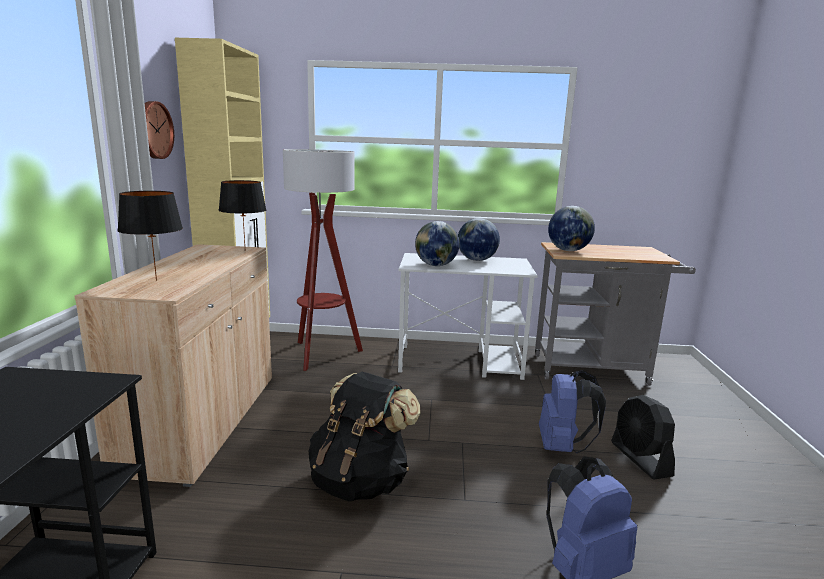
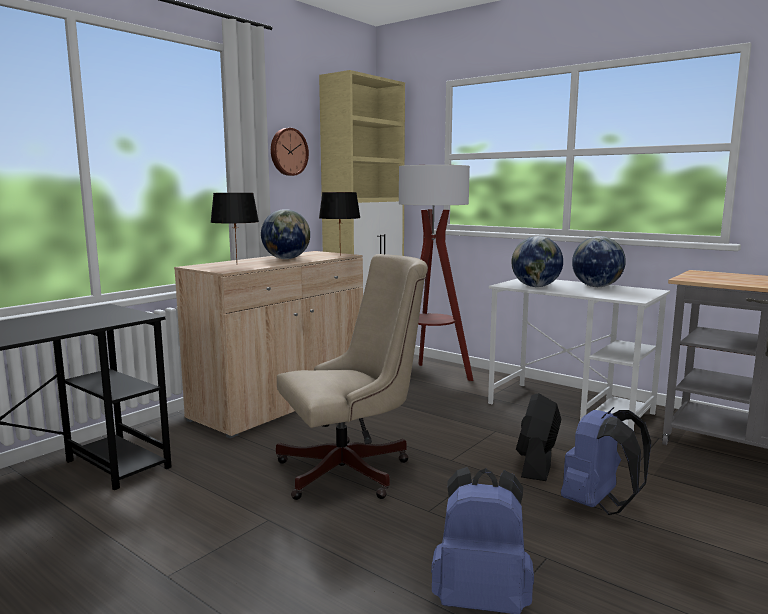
camera: 35 degrees right, 5 degrees down
(360, 481) = (352, 470): black backpack -> beige office chair
(568, 250) = (705, 277): globe -> globe (286, 259)
(640, 459) = (695, 545): black fan -> black fan (536, 464)

